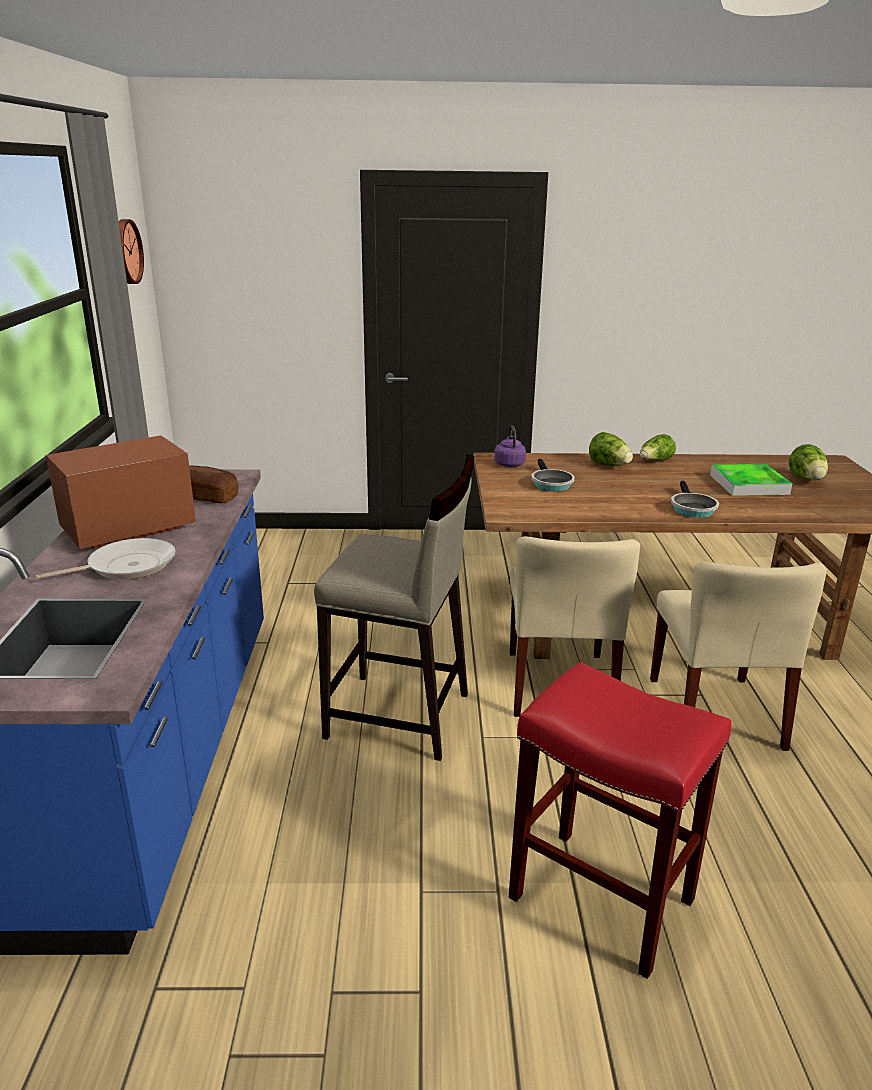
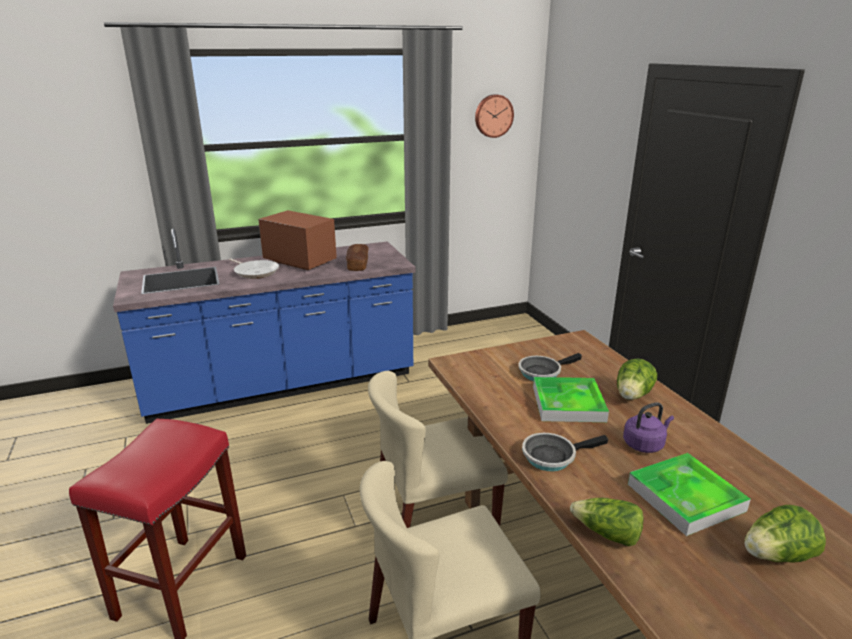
camera: 70 degrees right, 0 degrees up
(399, 716) = (351, 452): beige stool -> none
(509, 463) = (573, 347): purple kettle -> purple kettle (644, 444)
(612, 487) = (568, 404): none -> tray
(655, 461) = (685, 423): lettuce -> lettuce (607, 534)

